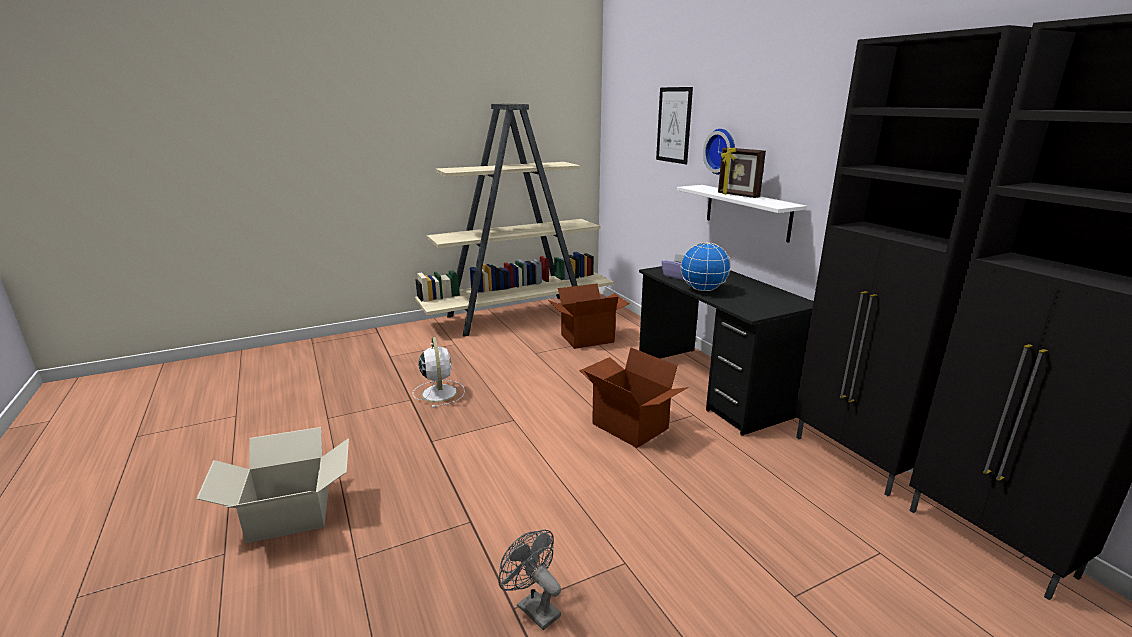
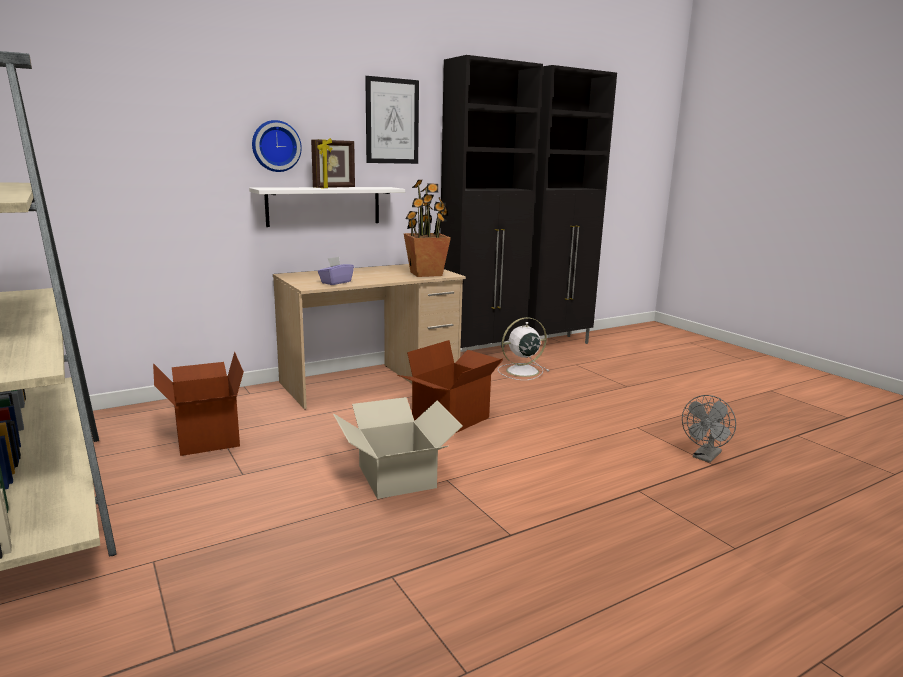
camera: 95 degrees left, 5 degrees down
(289, 514) = (717, 625): cardboard box -> cardboard box (396, 477)
(439, 392) = (368, 549): white fan -> white fan (521, 371)
(674, 125) = (174, 115): picture -> picture (392, 121)
(703, 289) = (383, 279): globe -> none
(713, 387) = (371, 382): black desk -> beige desk
(747, 305) = (426, 274): none -> potted plant

